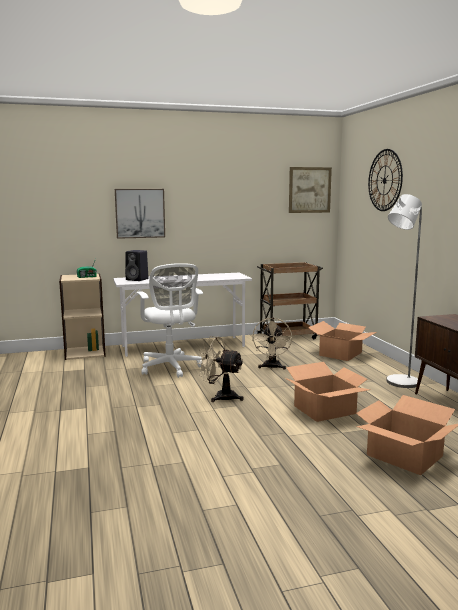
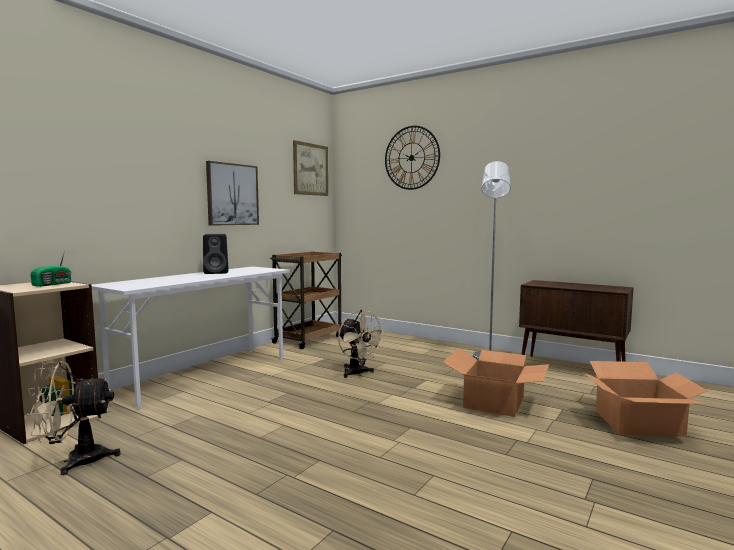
camera: 40 degrees left, 5 degrees down
(138, 279) = (139, 283): black speaker -> black speaker (217, 272)
(140, 213) = (123, 182): picture -> picture (232, 194)
(171, 368) = (238, 406): white office chair -> none
(220, 396) = (372, 422): beige fan -> beige fan (75, 460)
(341, 354) = (391, 345): cardboard box -> none

